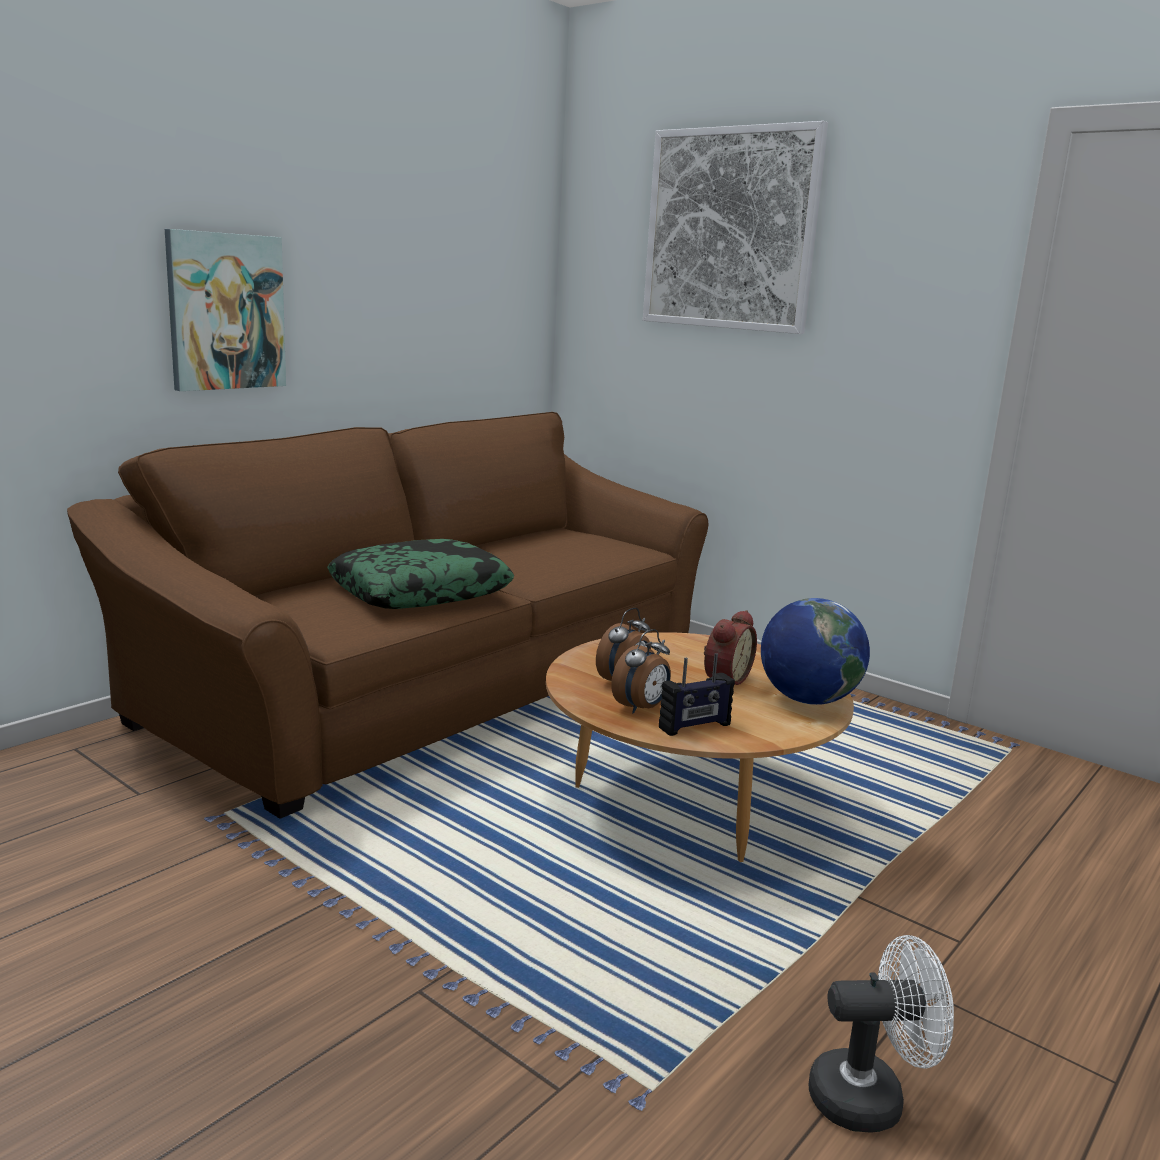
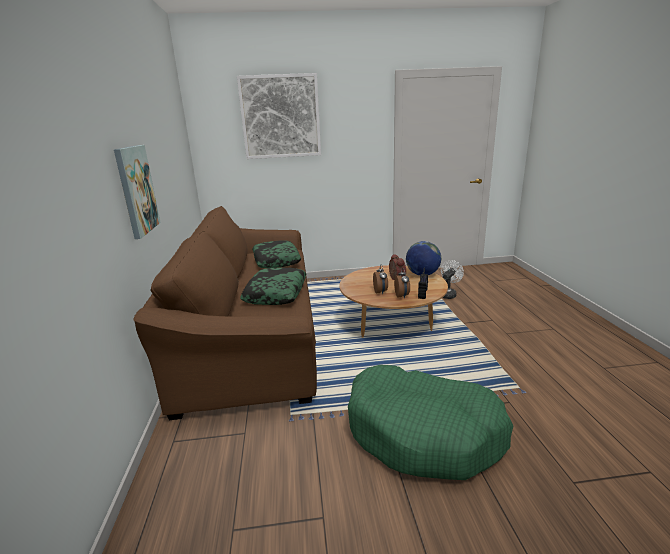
camera: 45 degrees left, 5 degrees up
(301, 984) = (423, 432): none -> green dog bed
(567, 552) = (276, 260): none -> pillow
(870, 1097) = (540, 359): white fan -> white fan (448, 294)

